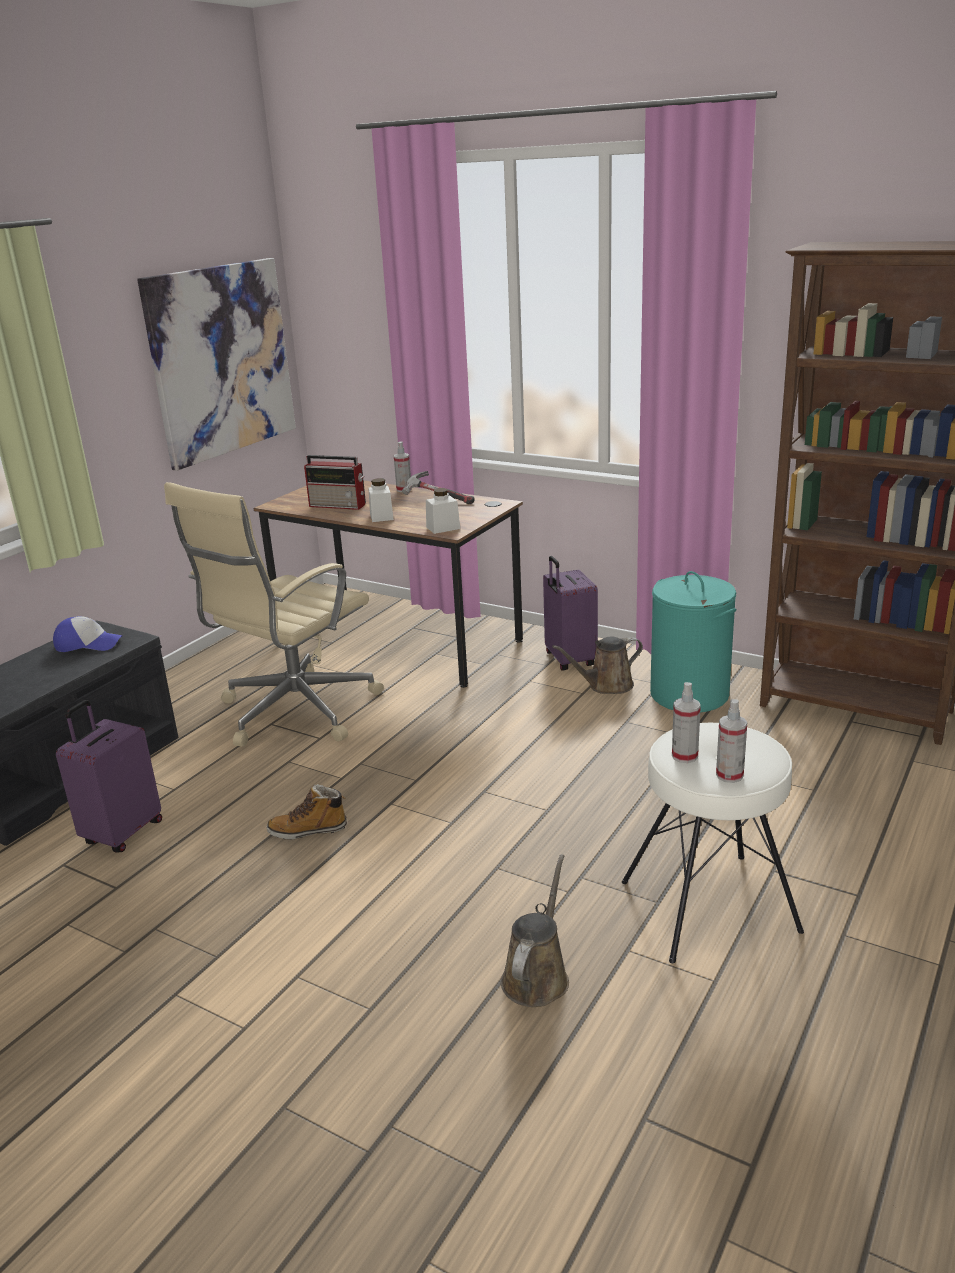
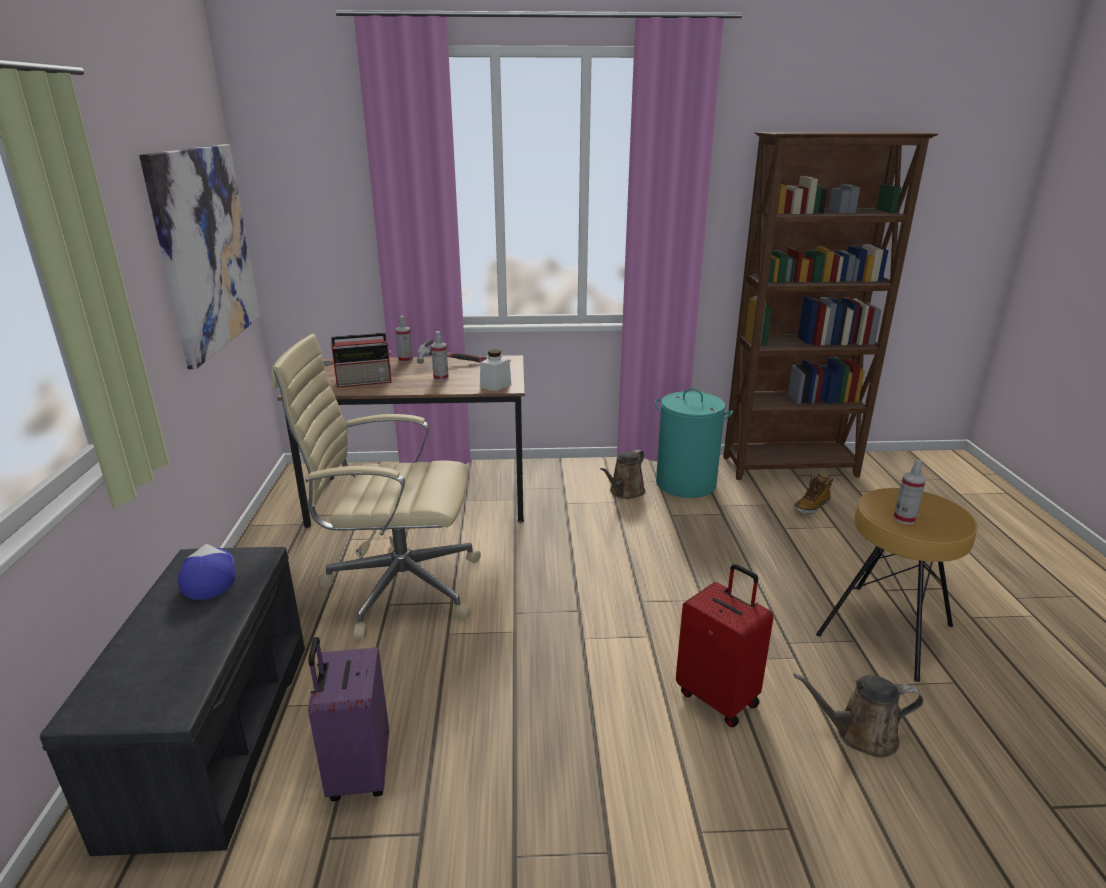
camera: 35 degrees left, 0 degrees up
(88, 644) = (210, 577): cap -> cap turned 75 degrees counterclockwise
(294, 712) = (397, 586): beige office chair -> beige office chair turned 90 degrees clockwise
(308, 830) = (543, 690): boot -> boot (811, 507)
(381, 516) = (424, 385): white jar -> none
(446, 893) = (718, 697): none -> red suitcase
(537, 976) = (860, 734): brown watering can -> brown watering can turned 75 degrees counterclockwise
(568, 660) = (575, 480): purple suitcase -> none
(710, 907) = (886, 630): white stool -> brown stool
(729, 775) = (949, 523): spray bottle -> spray bottle (441, 378)

